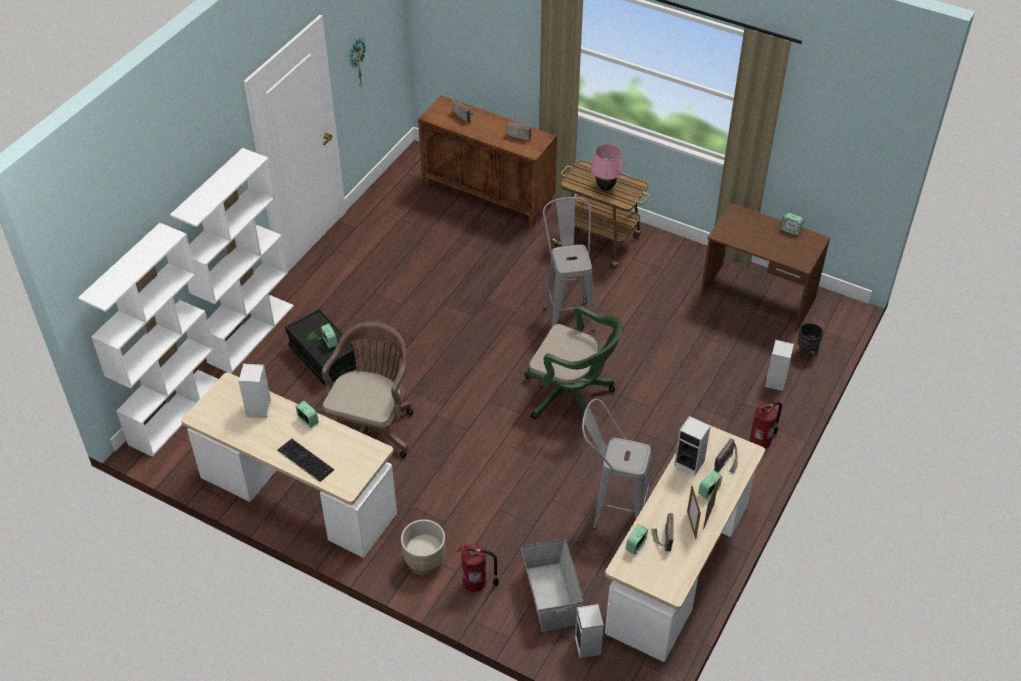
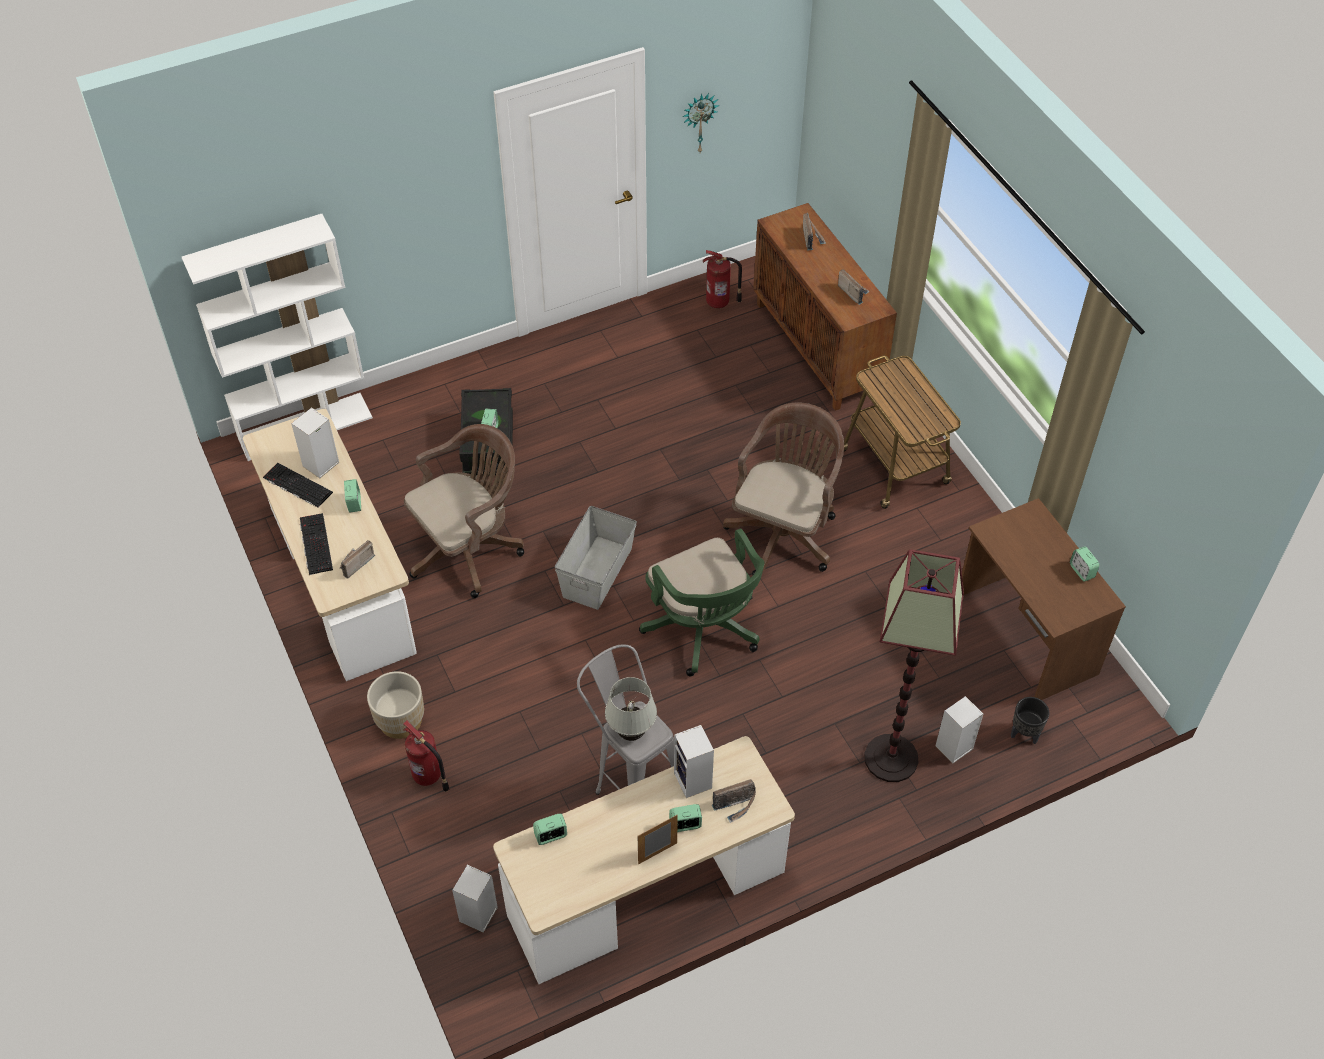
camera: 35 degrees right, 5 degrees up
(251, 333) = (441, 380): white bookcase -> none
(254, 431) = (296, 485): none -> keyboard
(550, 597) = (488, 837): grey storage box -> grey storage box (596, 572)
(567, 312) = (784, 532): grey stool -> brown office chair
(605, 188) = (904, 404): pink table lamp -> none
(625, 459) = (631, 733): none -> white table lamp
(663, 538) = (586, 846): radio -> radio (354, 564)
(691, 525) = (630, 851): picture frame -> none
(747, 407) = (891, 758): none -> floor lamp
(761, 442) = (871, 808): fire extinguisher -> fire extinguisher (719, 302)

